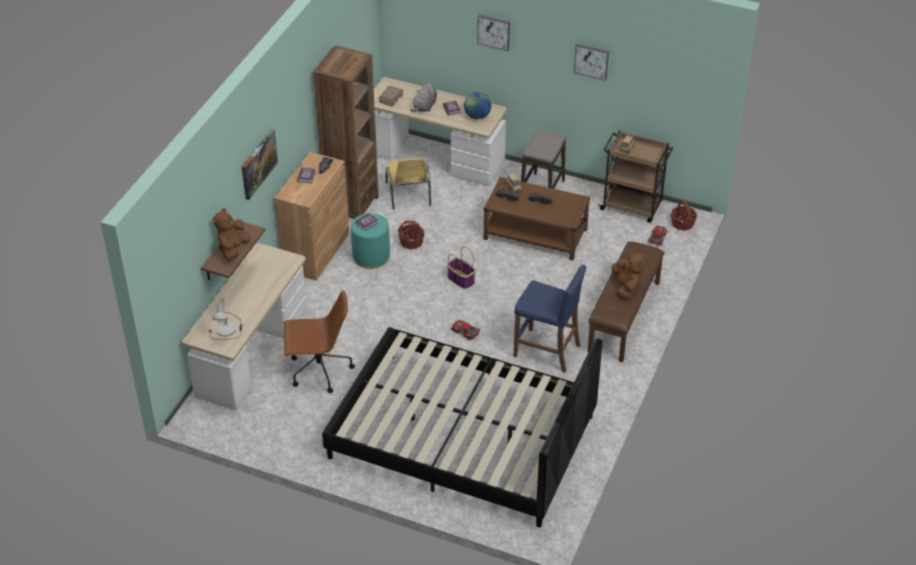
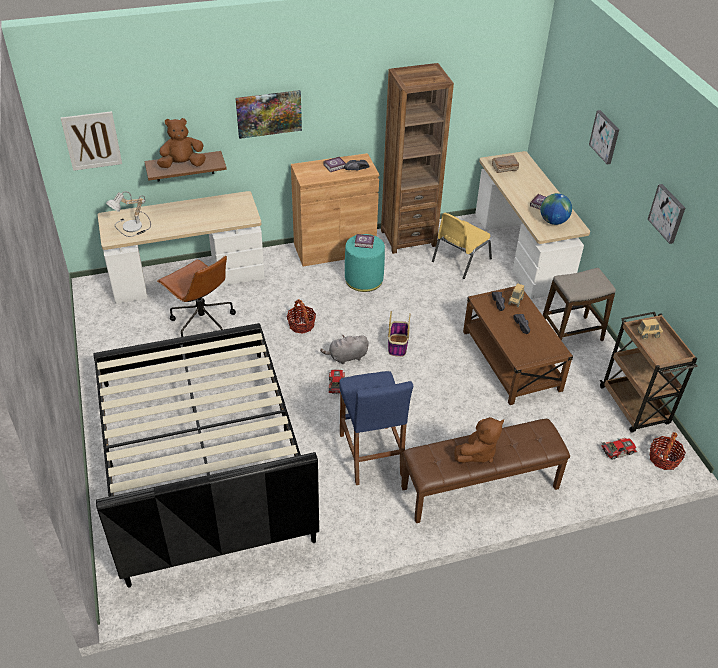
camera: 50 degrees right, 0 degrees up
(173, 275) = (92, 140): none -> picture
(411, 242) = (407, 292): basket -> basket (301, 325)
(424, 107) = (522, 189): grey plush toy -> grey plush toy (346, 357)

